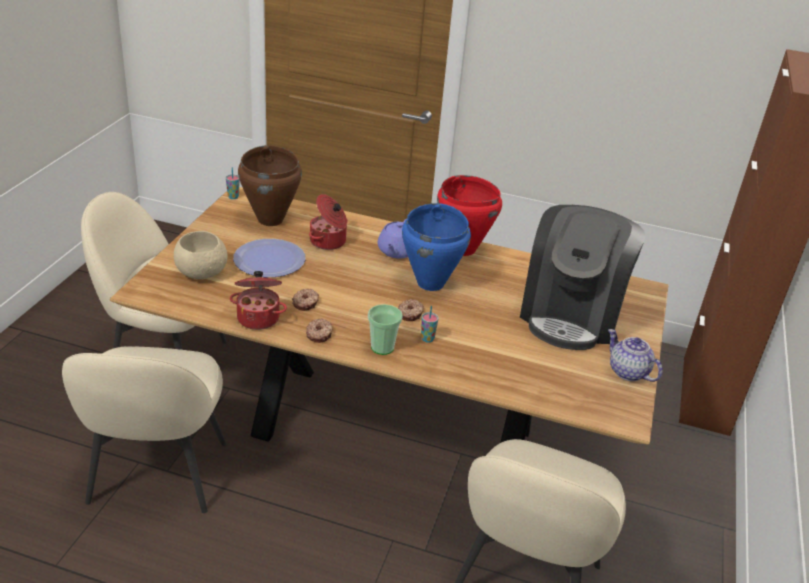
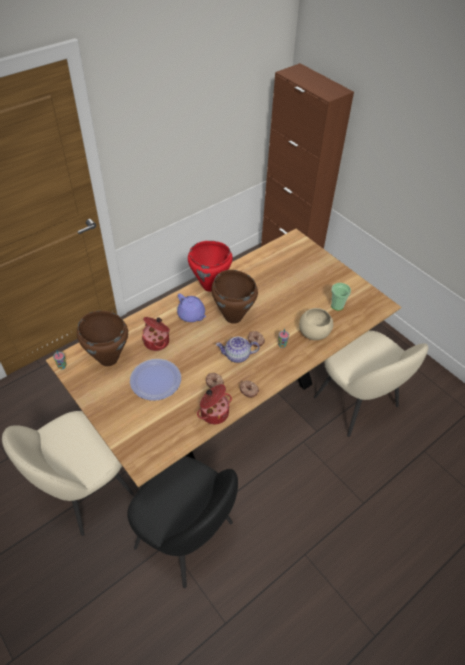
camera: 55 degrees left, 15 degrees up
(157, 475) = (186, 537): beige chair -> black chair
(200, 273) = (144, 423): beige bowl -> beige bowl (314, 333)
(382, 347) = (278, 368): cup -> cup (337, 305)
(431, 283) = (233, 316): blue cooking pot -> brown cooking pot
(571, 315) = (298, 278): coffee machine -> none
(627, 372) = (352, 284): teapot -> teapot (237, 356)

